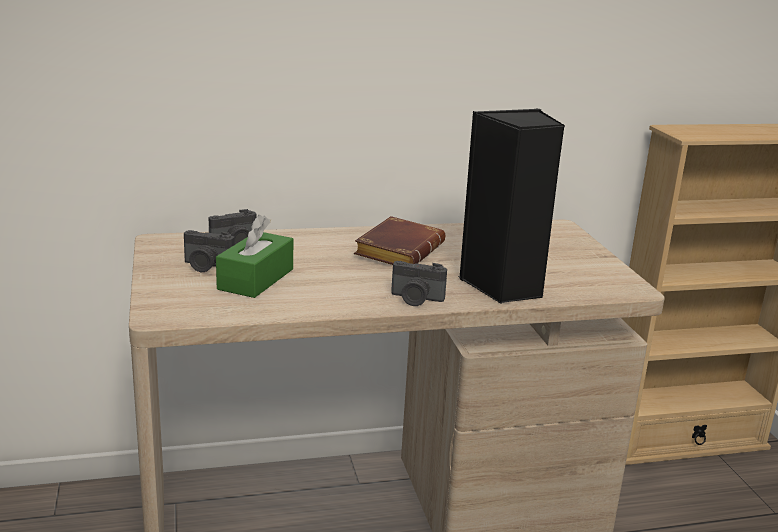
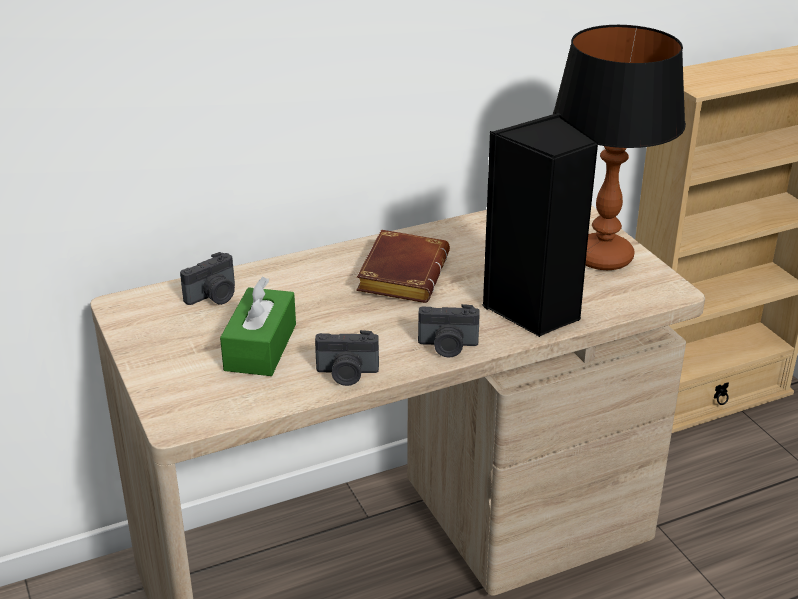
camera: 10 degrees left, 10 degrees up
(206, 266) = (196, 337): camera -> camera (347, 374)
(580, 262) = (604, 258): none -> table lamp

